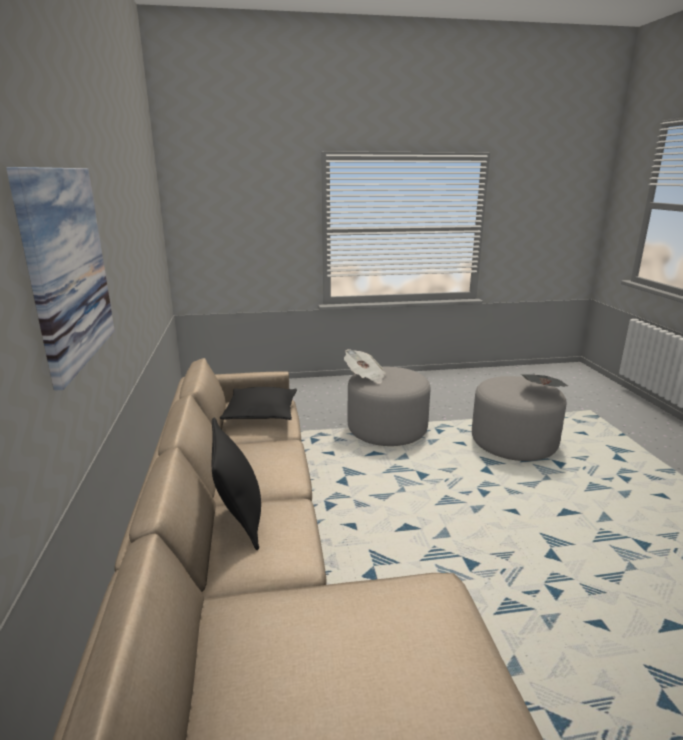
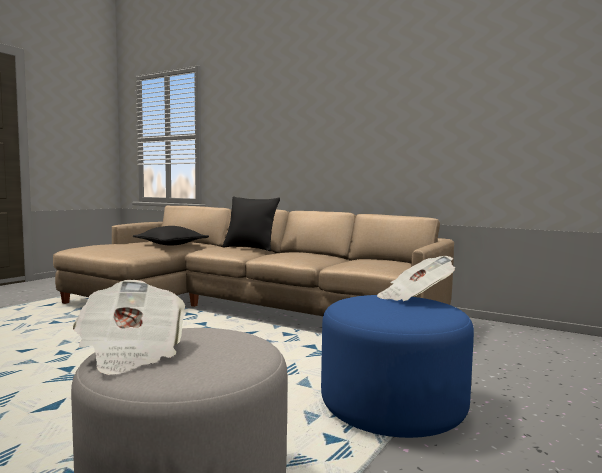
camera: 130 degrees right, 15 degrees down
(68, 268) = (326, 118): picture -> none
(261, 413) = (372, 262): black pillow -> black pillow (171, 244)
(387, 430) = (392, 406): grey ottoman -> blue ottoman

